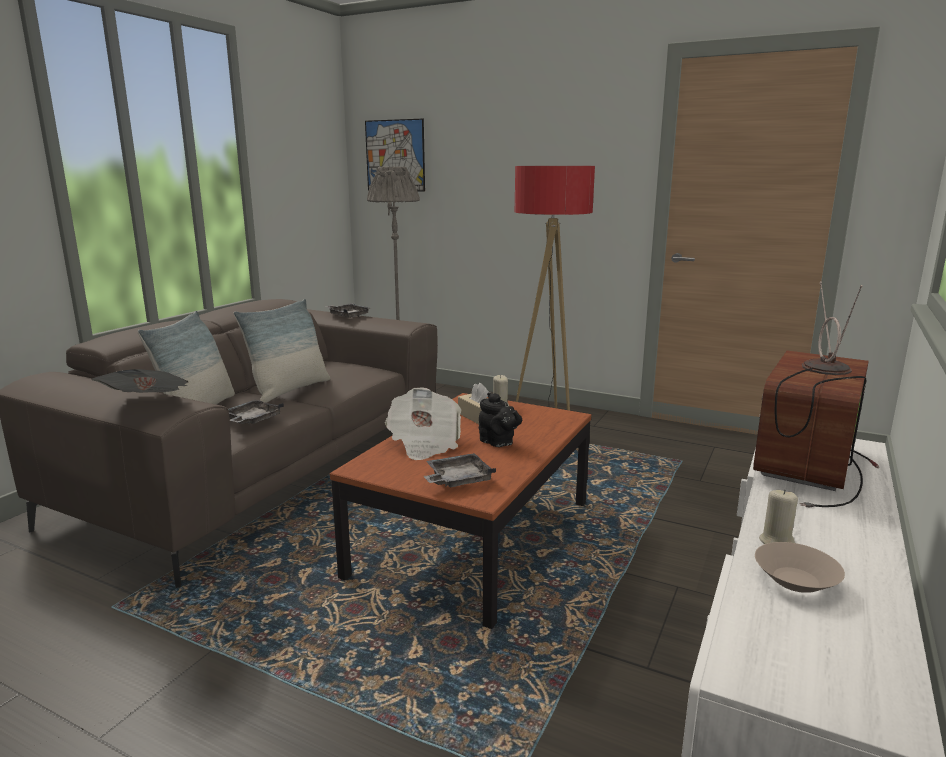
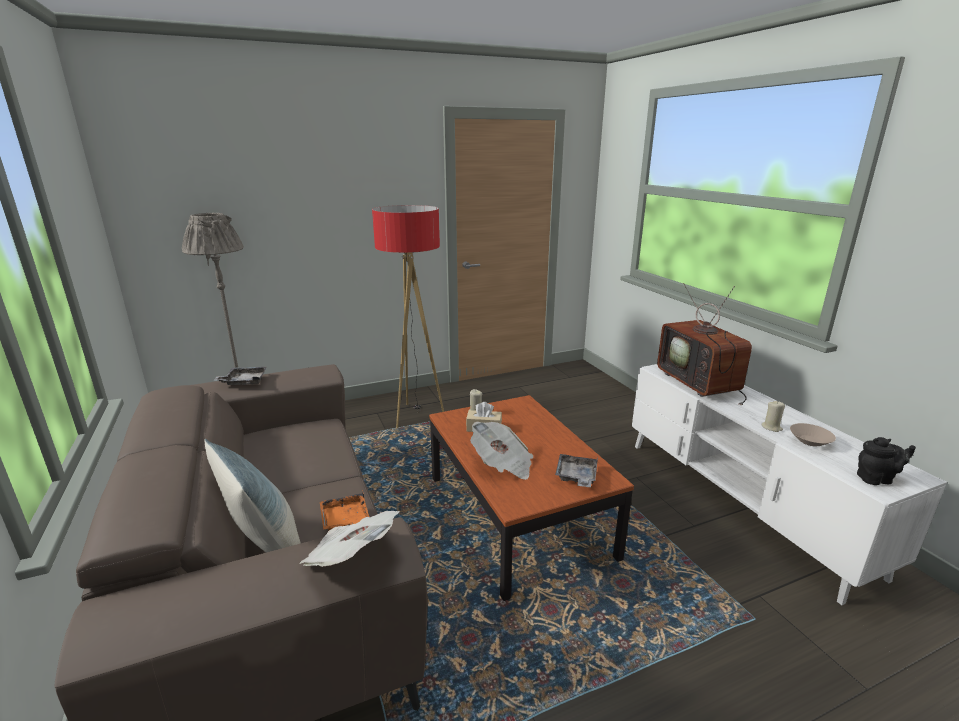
camera: 50 degrees left, 5 degrees up
(252, 420) = (346, 521): grey tray -> orange tray
(289, 390) = (296, 478): pillow -> none
(395, 155) = (176, 198): picture -> none
(498, 443) = (535, 440): black teapot -> black teapot (876, 478)

